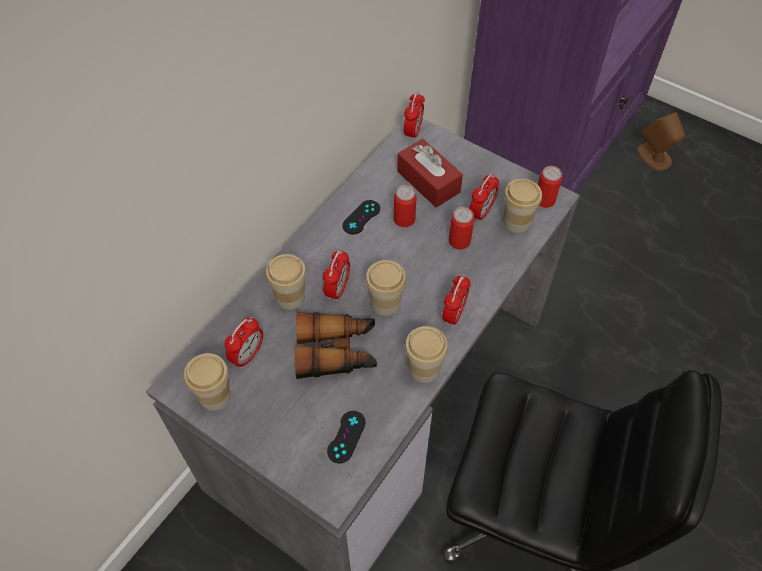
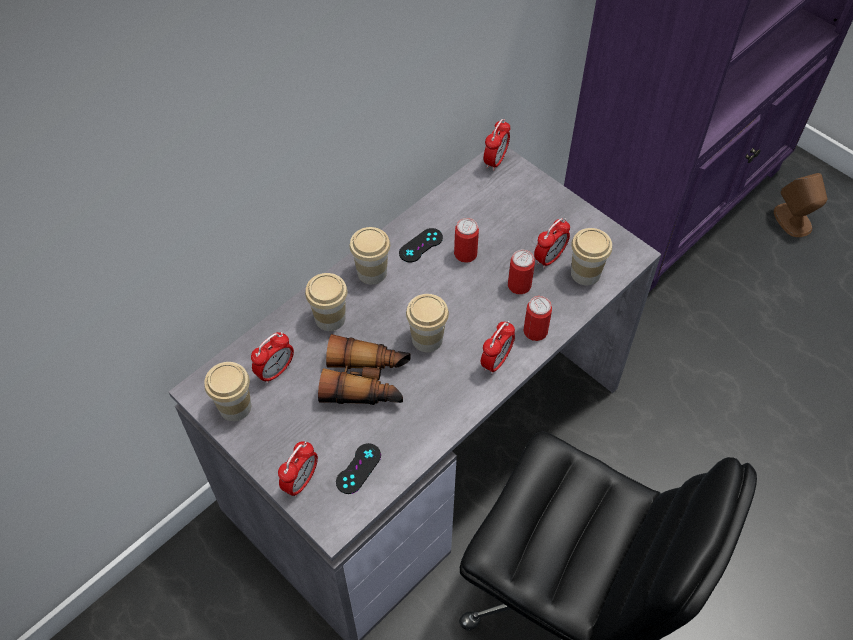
camera: 10 degrees right, 0 degrees up
(337, 289) = (380, 317): alarm clock -> alarm clock (301, 481)
(424, 369) = (452, 413): cup -> cup (372, 272)
(428, 181) = (500, 217): red tissue box -> none
(544, 200) = (621, 254): can -> can (535, 331)

